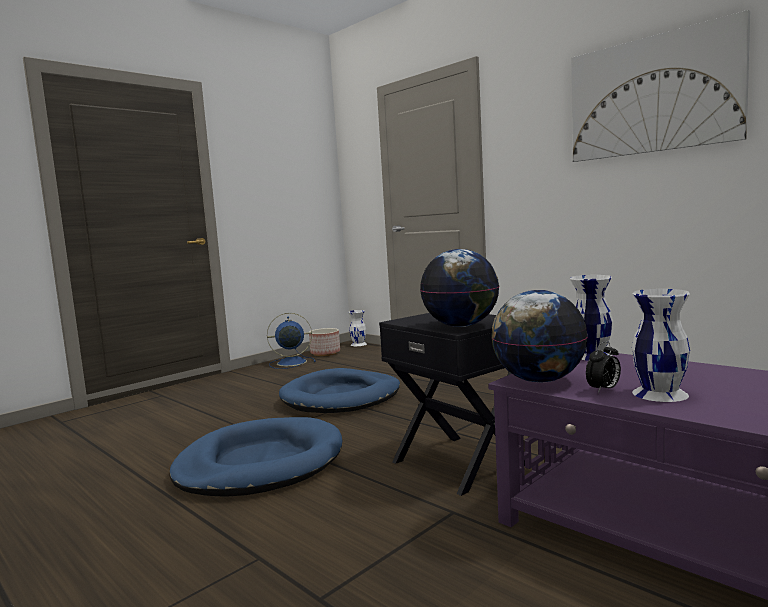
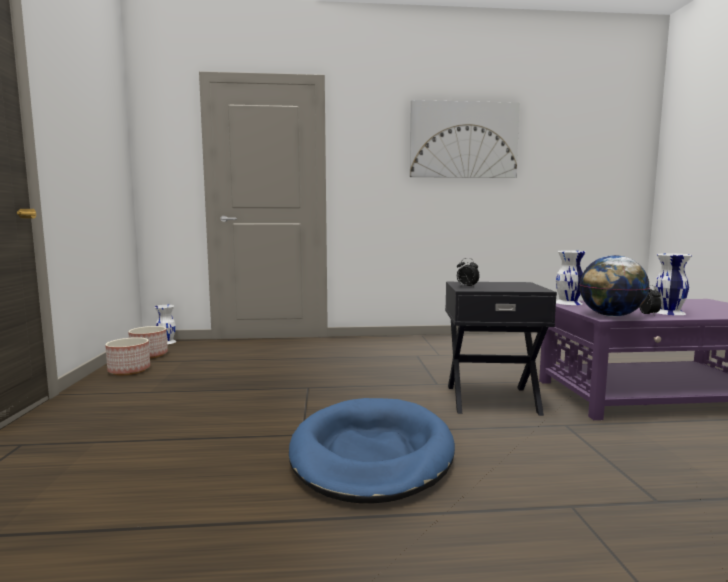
camera: 50 degrees left, 0 degrees up
(290, 363) = (129, 370): blue fan -> planter
(341, 397) = (283, 385): blue dog bed -> none
(415, 318) = (466, 287): none -> alarm clock
(461, 326) = (525, 288): globe -> none

